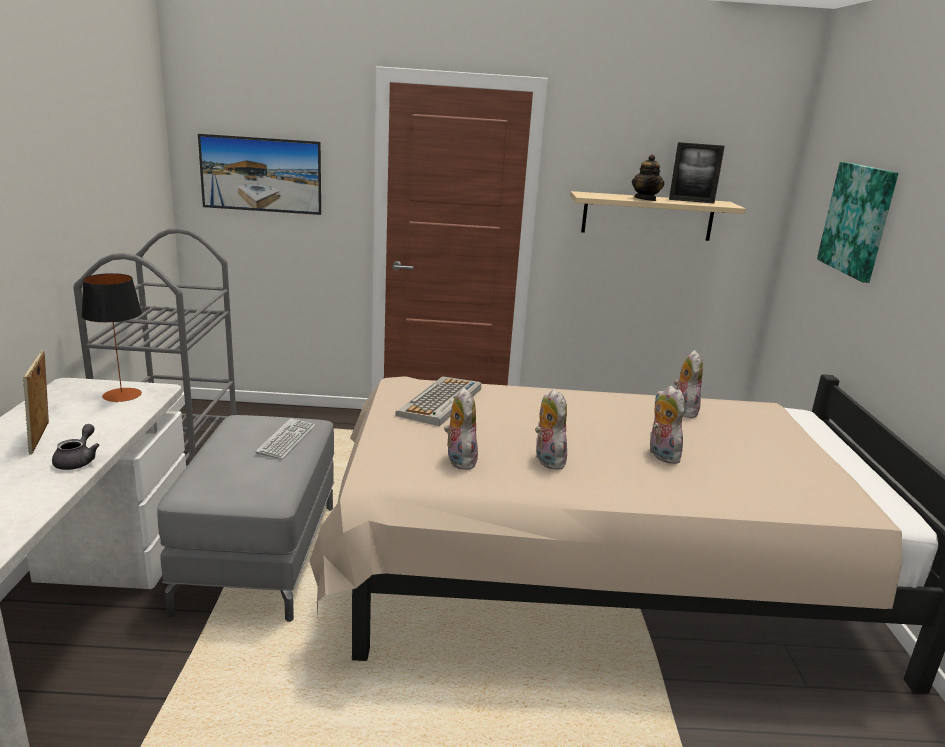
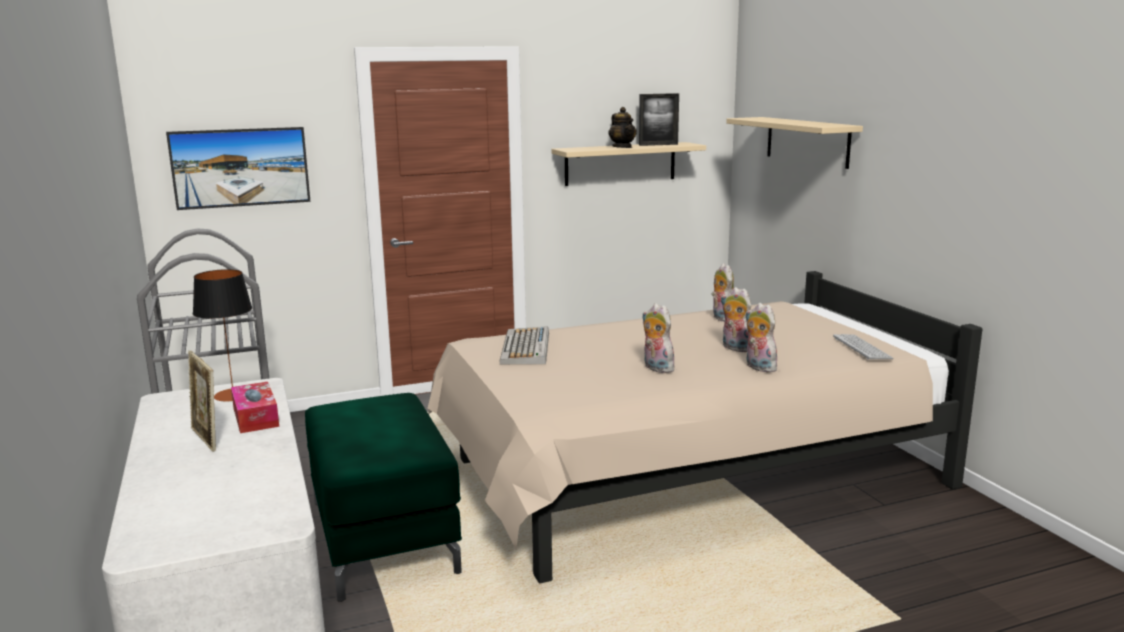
camera: 20 degrees left, 5 degrees down
(78, 460) = (269, 445): grey teapot -> none
(108, 424) = (255, 417): none -> tissue box
(260, 556) = (384, 536): grey ottoman -> green ottoman
(286, 440) = (394, 411): keyboard -> keyboard (862, 348)
(459, 460) = (588, 382): plush toy -> plush toy (758, 367)
(858, 220) = (807, 141): picture -> beige shelf

